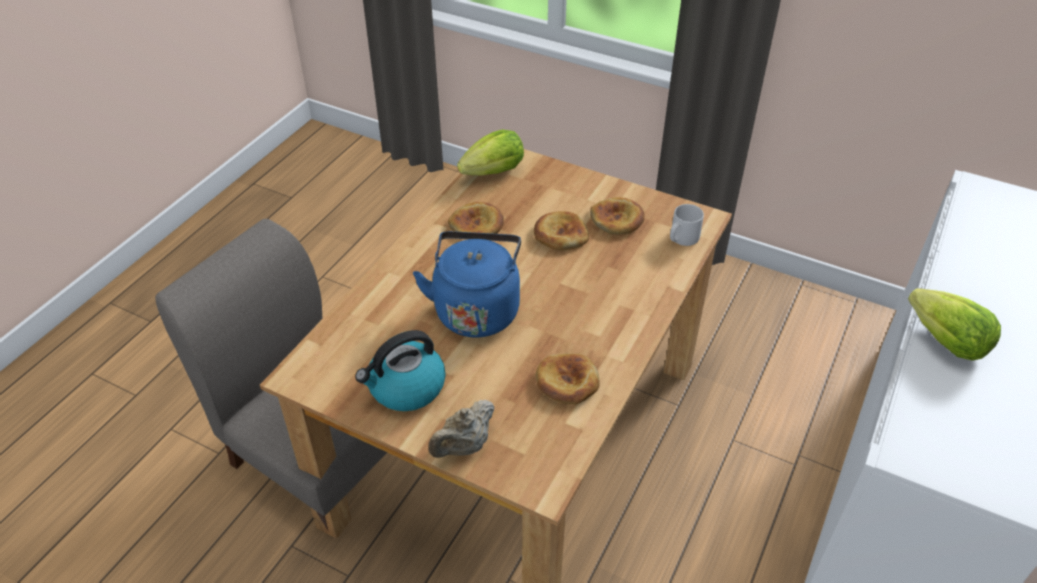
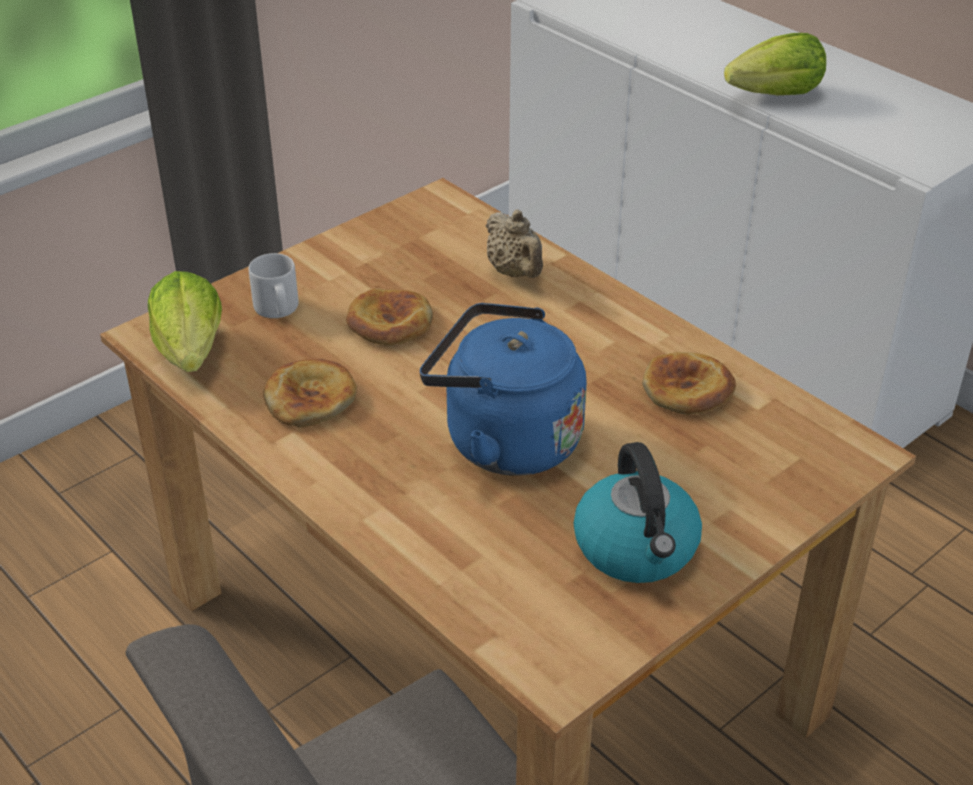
camera: 70 degrees left, 5 degrees down
(464, 446) = (771, 511): beige teapot -> beige teapot (516, 272)
(617, 219) = (392, 266): bread -> none
(682, 238) = (467, 226): grey mug -> grey mug (277, 309)

